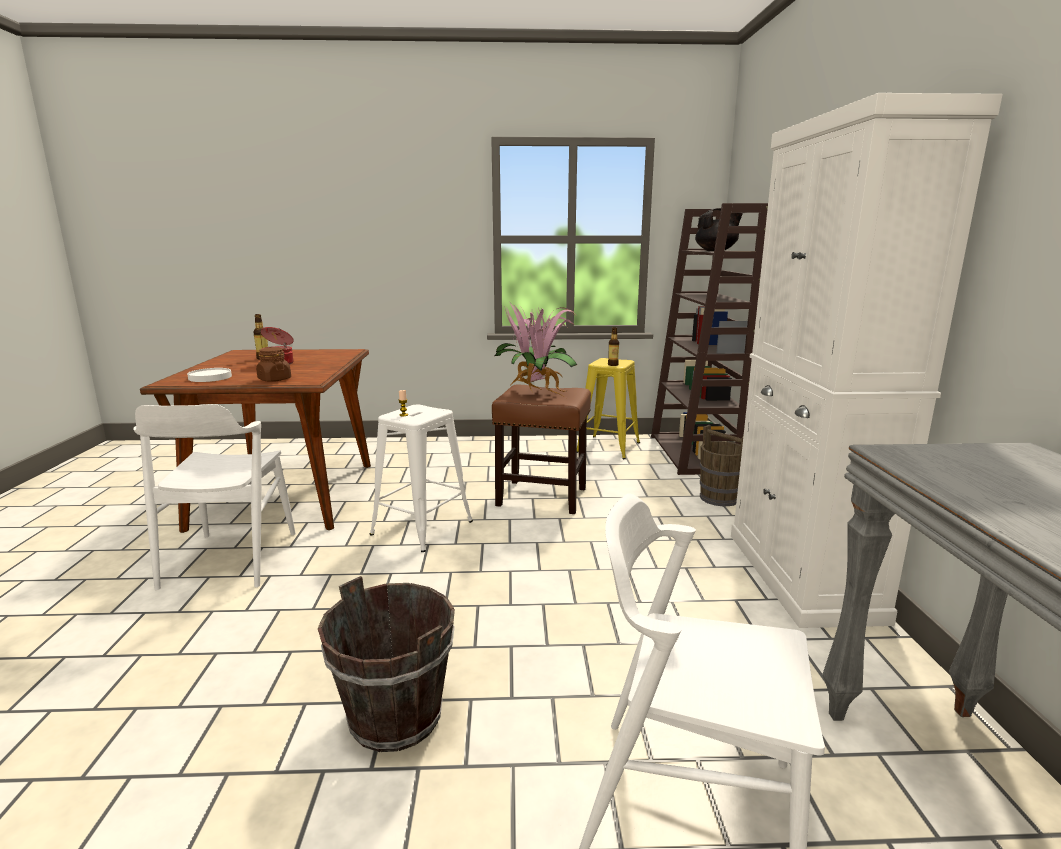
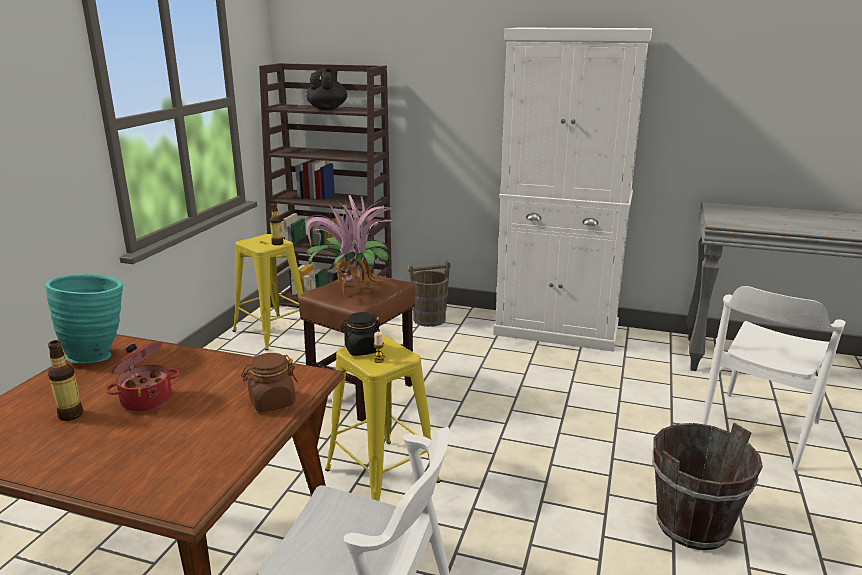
camera: 70 degrees left, 5 degrees up
(210, 377) = (192, 459): white plate -> none
(335, 351) = (99, 355): none -> turquoise vase
(419, 409) = (362, 350): none -> black jar
(422, 528) = (382, 475): white stool -> yellow stool

